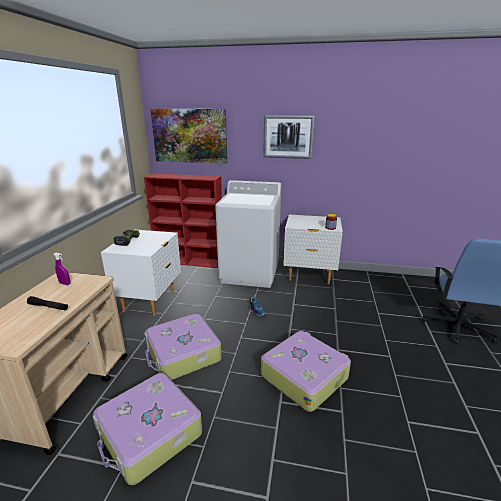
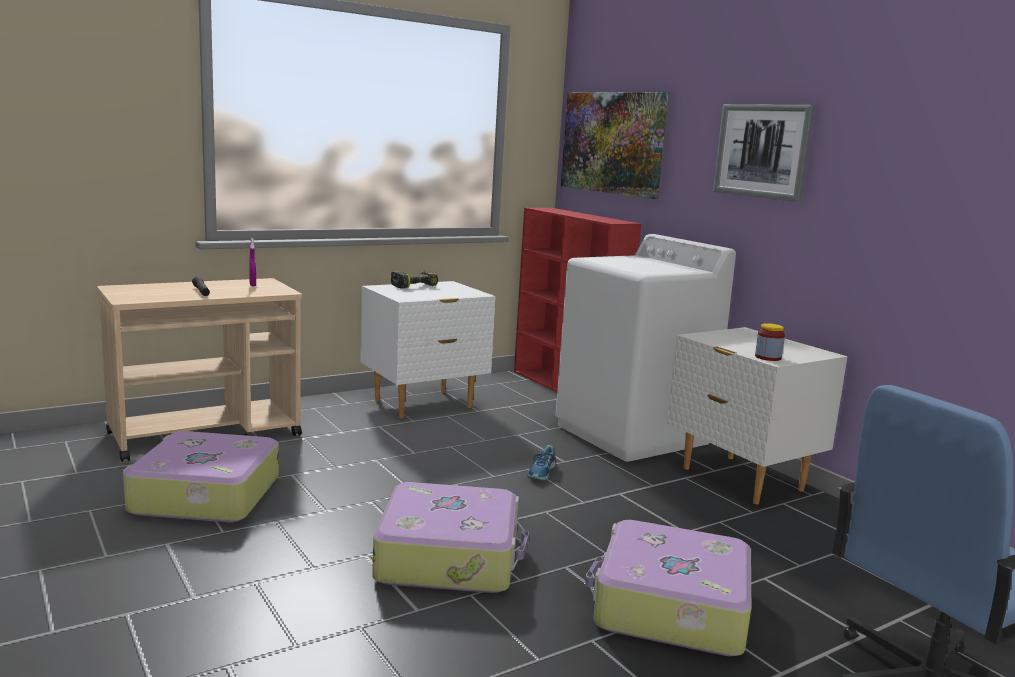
camera: 45 degrees right, 10 degrees down
(183, 354) = (356, 462): suitcase -> suitcase (669, 607)

